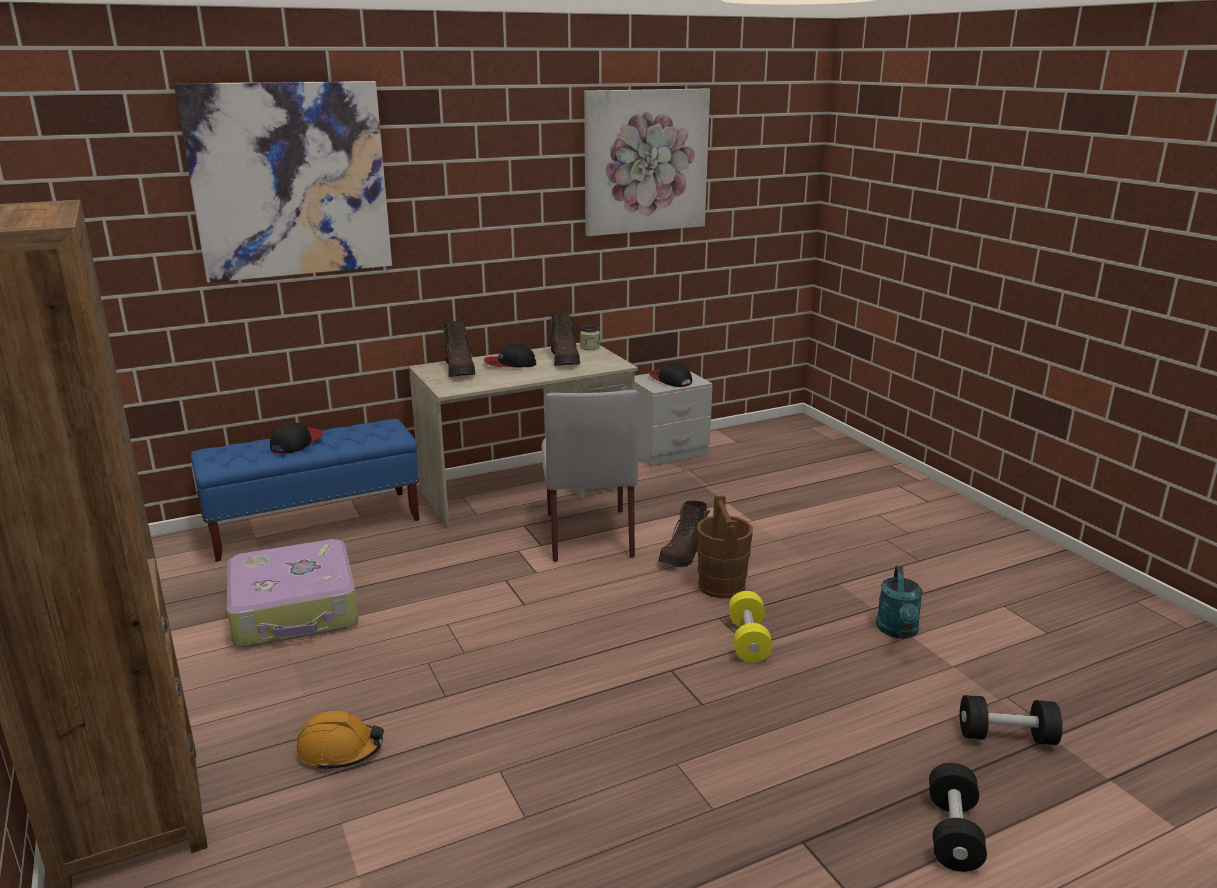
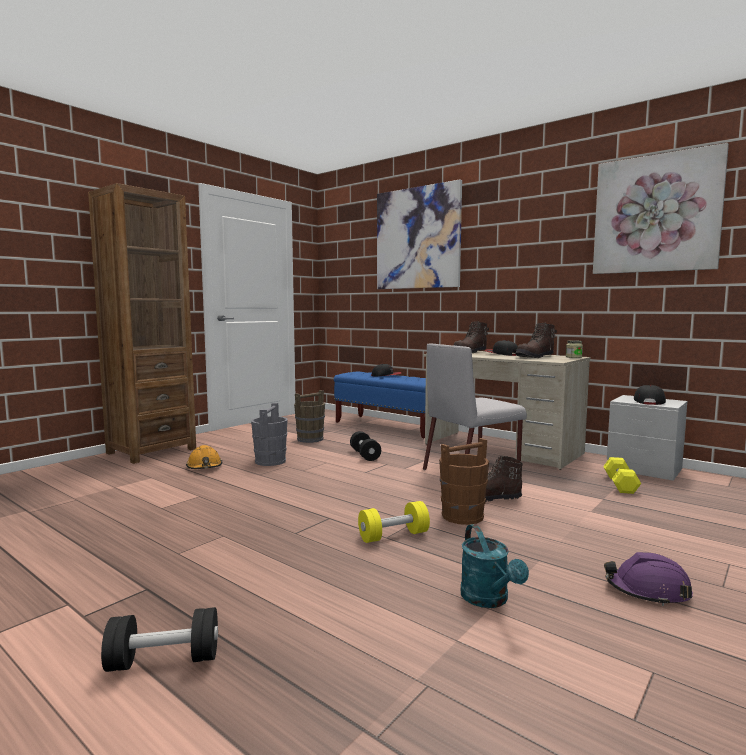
camera: 65 degrees right, 15 degrees down
(296, 610) = (310, 439): suitcase -> brown bucket
(384, 673) = (270, 461): none -> grey bucket
(698, 480) = (620, 484): none -> yellow dumbbell
(898, 631) = (489, 600): turquoise watering can -> turquoise watering can turned 90 degrees counterclockwise
(906, 562) = (648, 591): none -> purple hard hat
(1006, 736) = (342, 688): black dumbbell -> black dumbbell (365, 455)

